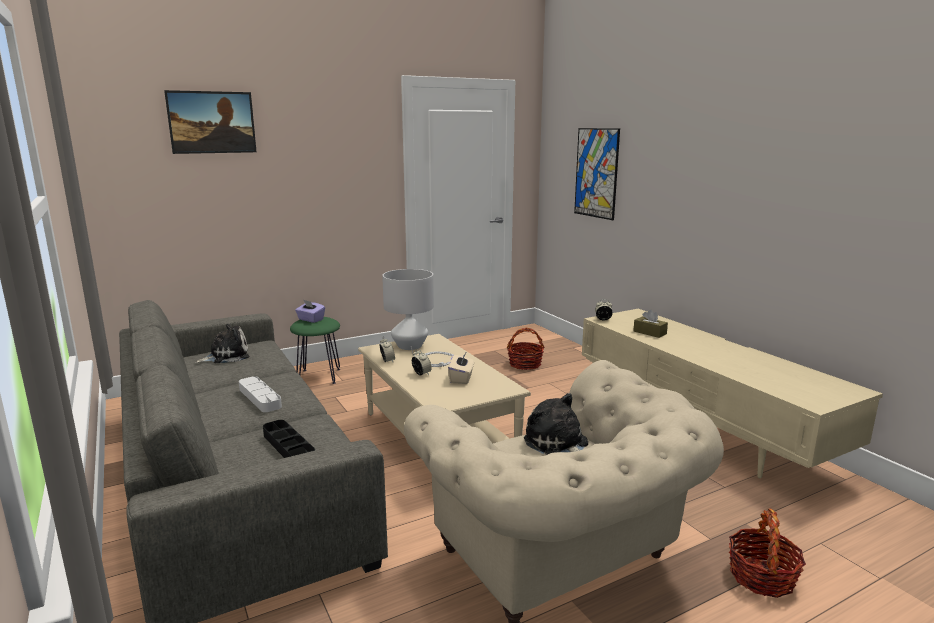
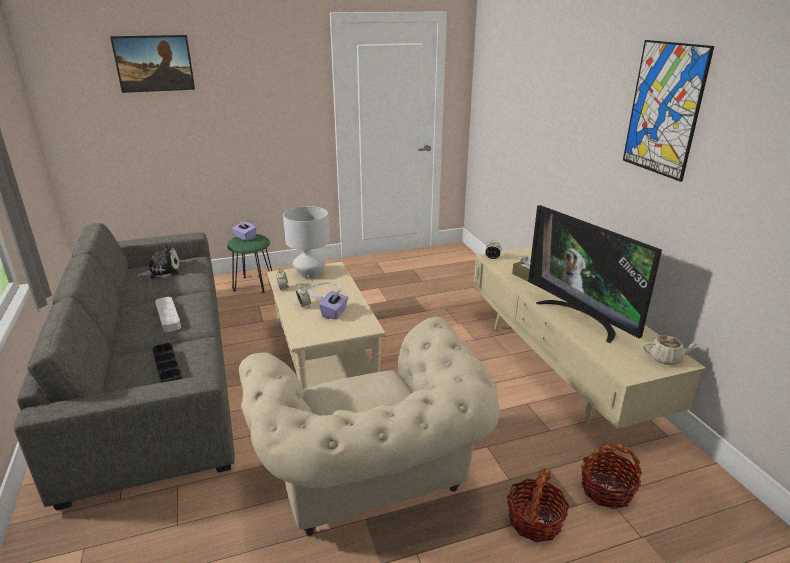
camera: 10 degrees right, 10 degrees up
(461, 378) = (334, 313): beige tissue box -> purple tissue box
(525, 364) = (433, 286): basket -> basket (606, 490)
(558, 444) = (378, 390): plush toy -> none
(596, 173) = (511, 111): picture -> picture (664, 109)
(731, 362) = (582, 317): none -> television
(839, 389) = (666, 358): none -> beige teapot

